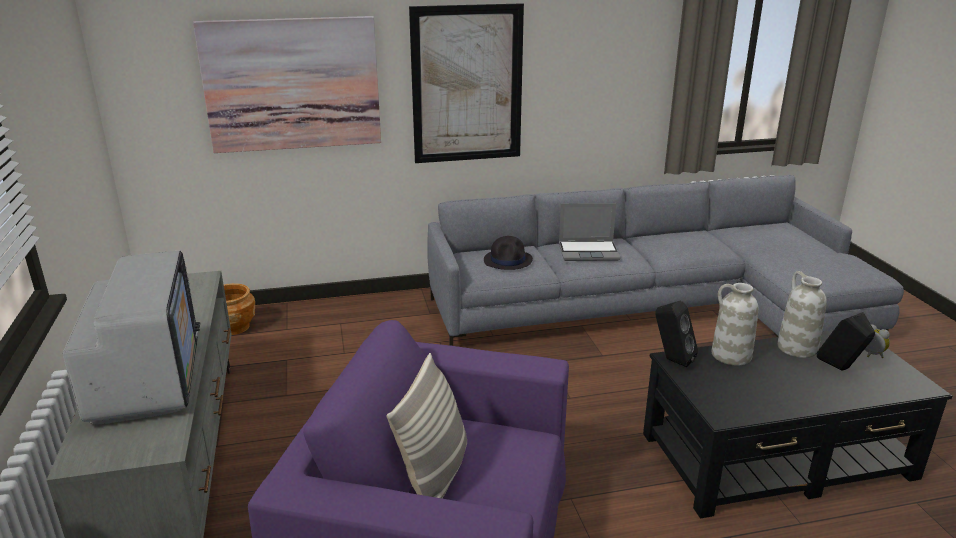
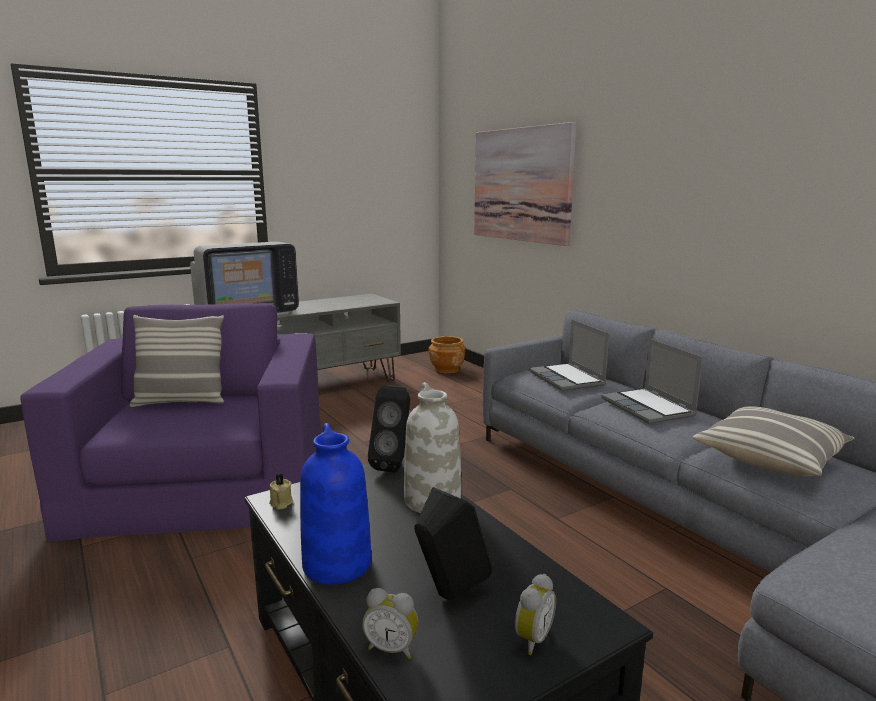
camera: 70 degrees right, 10 degrees down
(467, 85) = (644, 195): picture -> none
(508, 260) = (568, 379): black hat -> laptop
(679, 246) = (770, 458): none -> pillow
(729, 414) = (281, 503): none -> beige candle
(796, 348) = (495, 553): white vase -> none
(809, 400) = (336, 563): none -> blue vase
(885, 392) = (392, 648): none -> alarm clock

